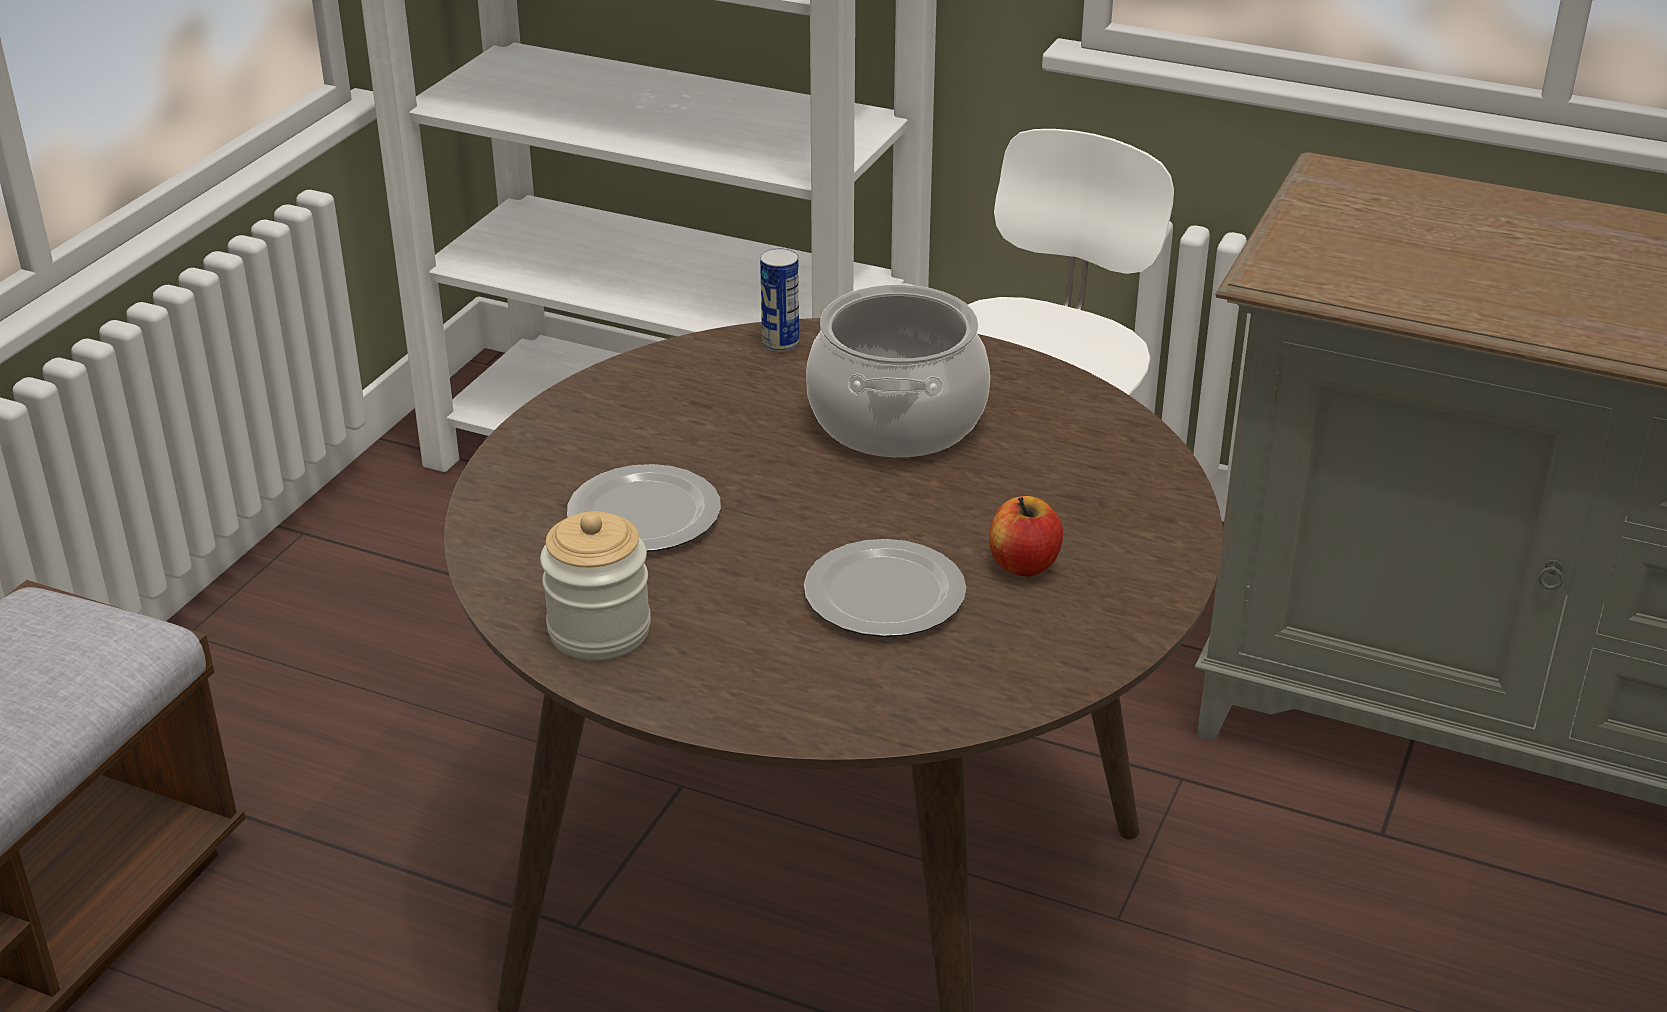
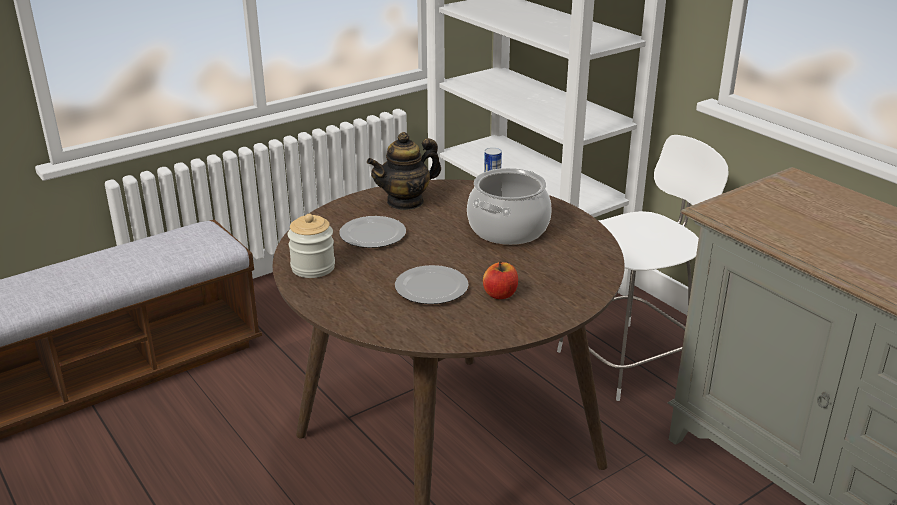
camera: 30 degrees right, 5 degrees down
(632, 418) = (405, 202): none -> teapot

